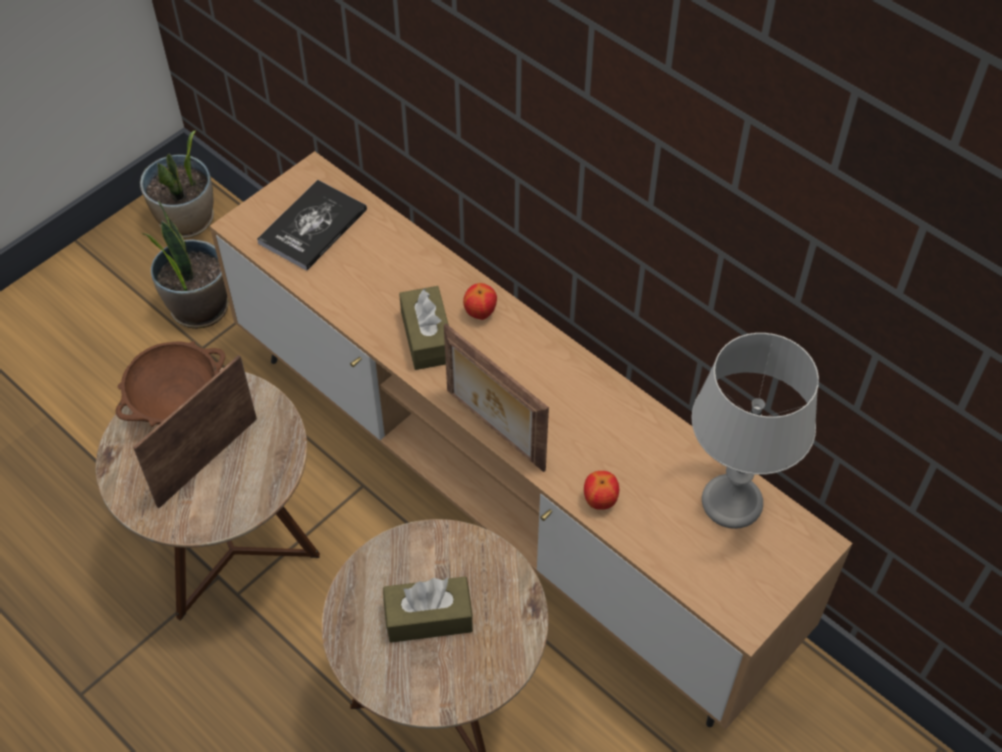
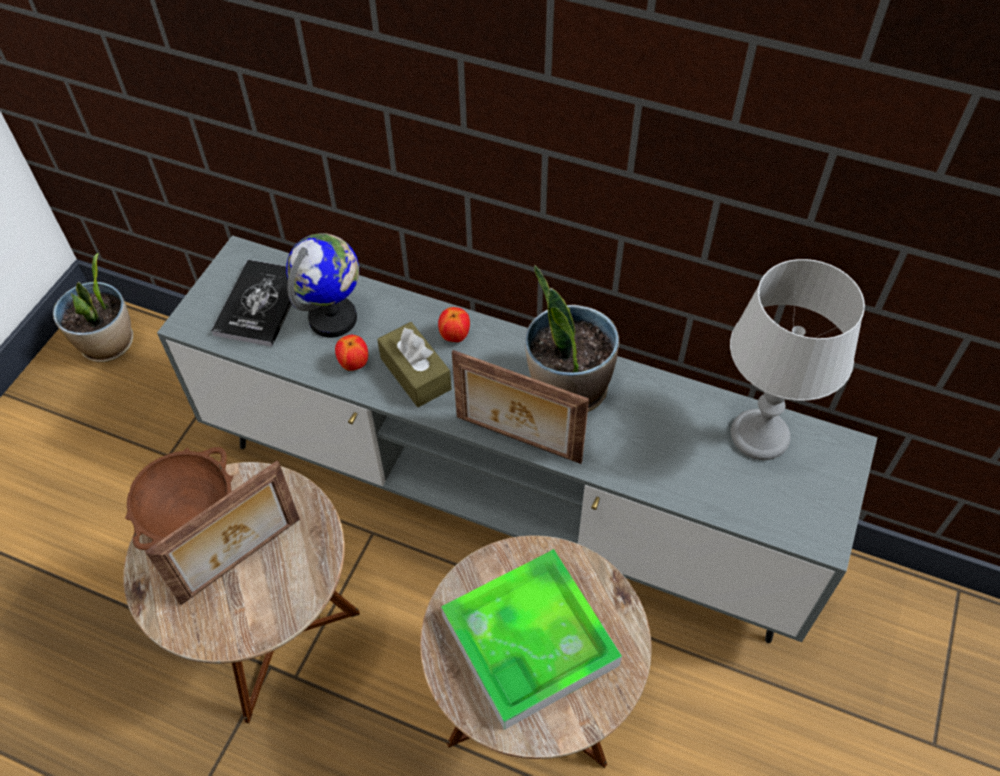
camera: 20 degrees left, 0 degrees up
(199, 307) = (151, 419): potted plant -> potted plant (568, 388)
(206, 460) = (242, 562): picture frame -> picture frame turned 150 degrees counterclockwise
(374, 261) = (333, 318): none -> globe
(428, 617) = (529, 640): brown tissue box -> tray
(503, 496) = (503, 500): brown tv stand -> grey tv stand
(600, 501) = (644, 473): apple -> apple (354, 364)

